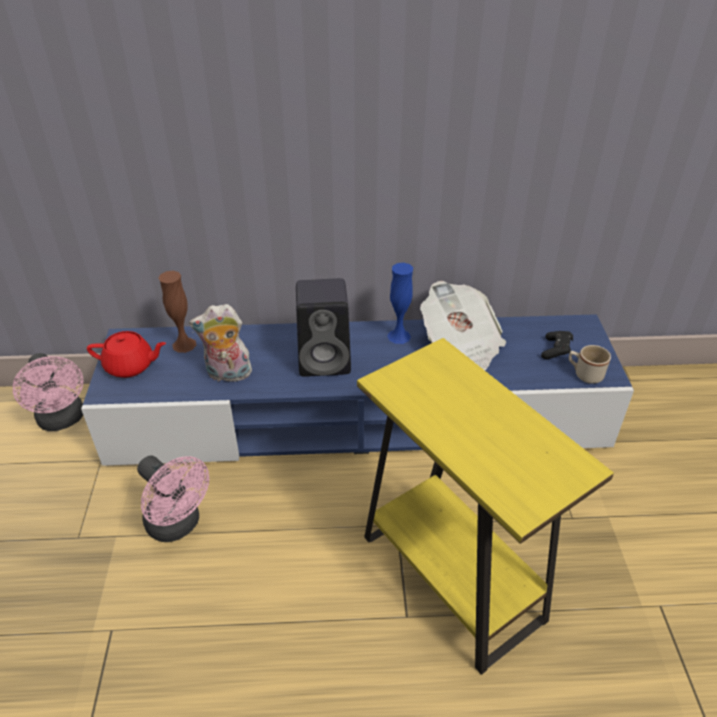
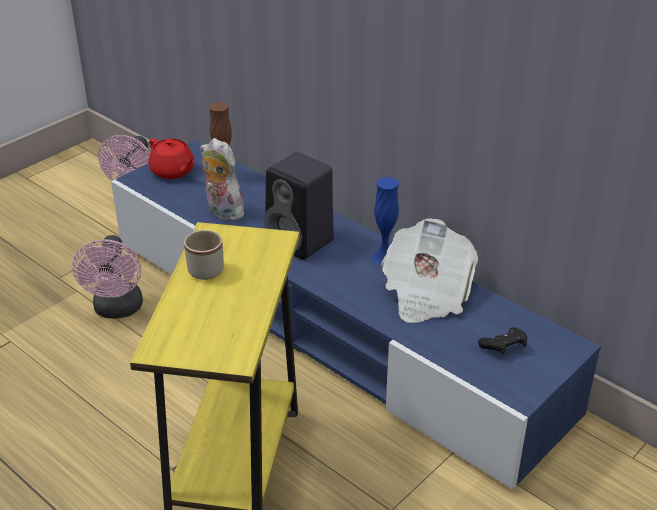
camera: 45 degrees right, 5 degrees down
(584, 374) = (497, 380): beige mug -> beige mug (204, 267)

